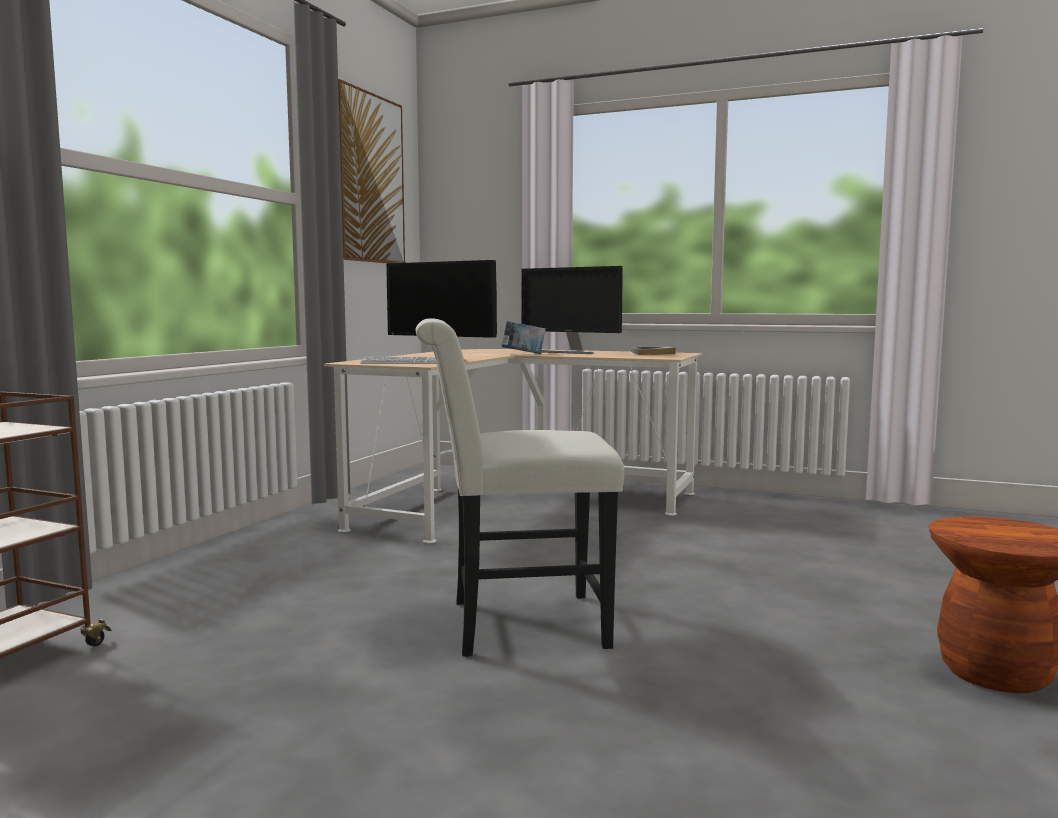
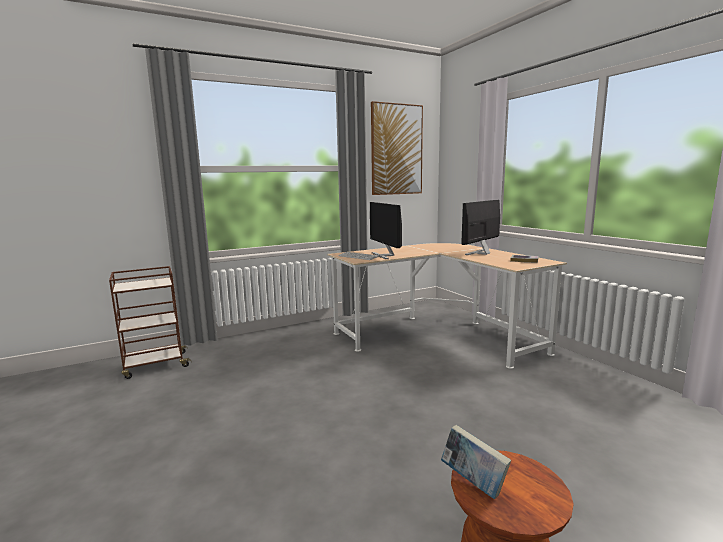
camera: 40 degrees right, 5 degrees up
(514, 624) = (310, 412): white chair -> none
(523, 354) = (448, 252): book -> book (473, 482)
(570, 352) = (481, 253): monitor -> monitor turned 60 degrees clockwise

